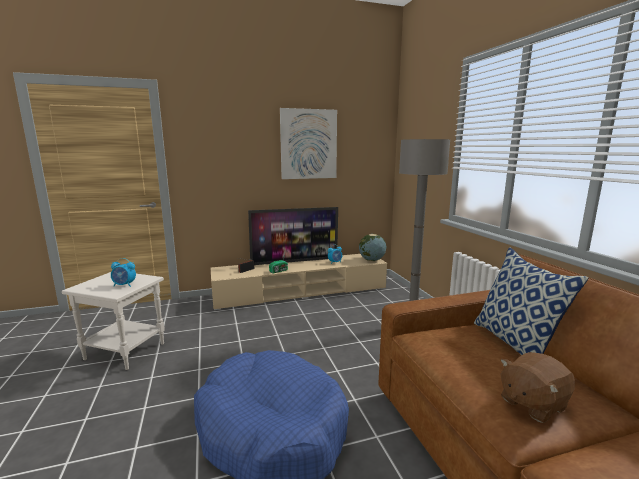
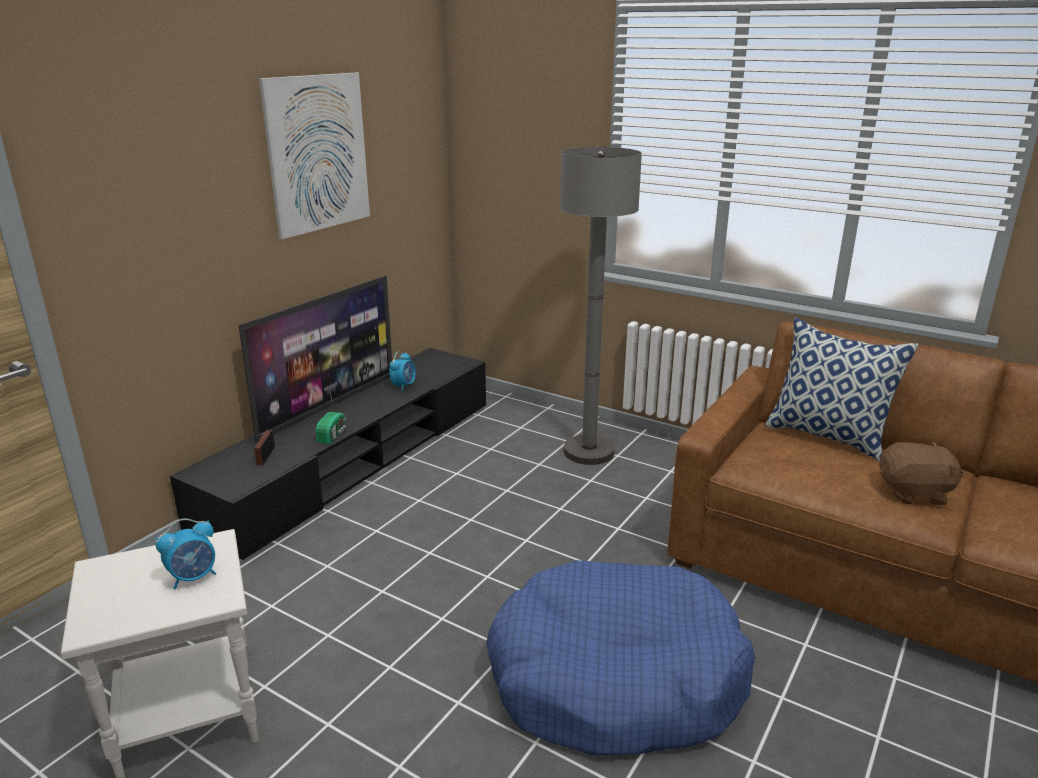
camera: 40 degrees left, 10 degrees up
(301, 292) = (356, 461): beige tv stand -> black tv stand
(371, 260) = (455, 363): globe -> none
(532, 403) = (914, 493): brown plush toy -> brown plush toy turned 105 degrees counterclockwise

